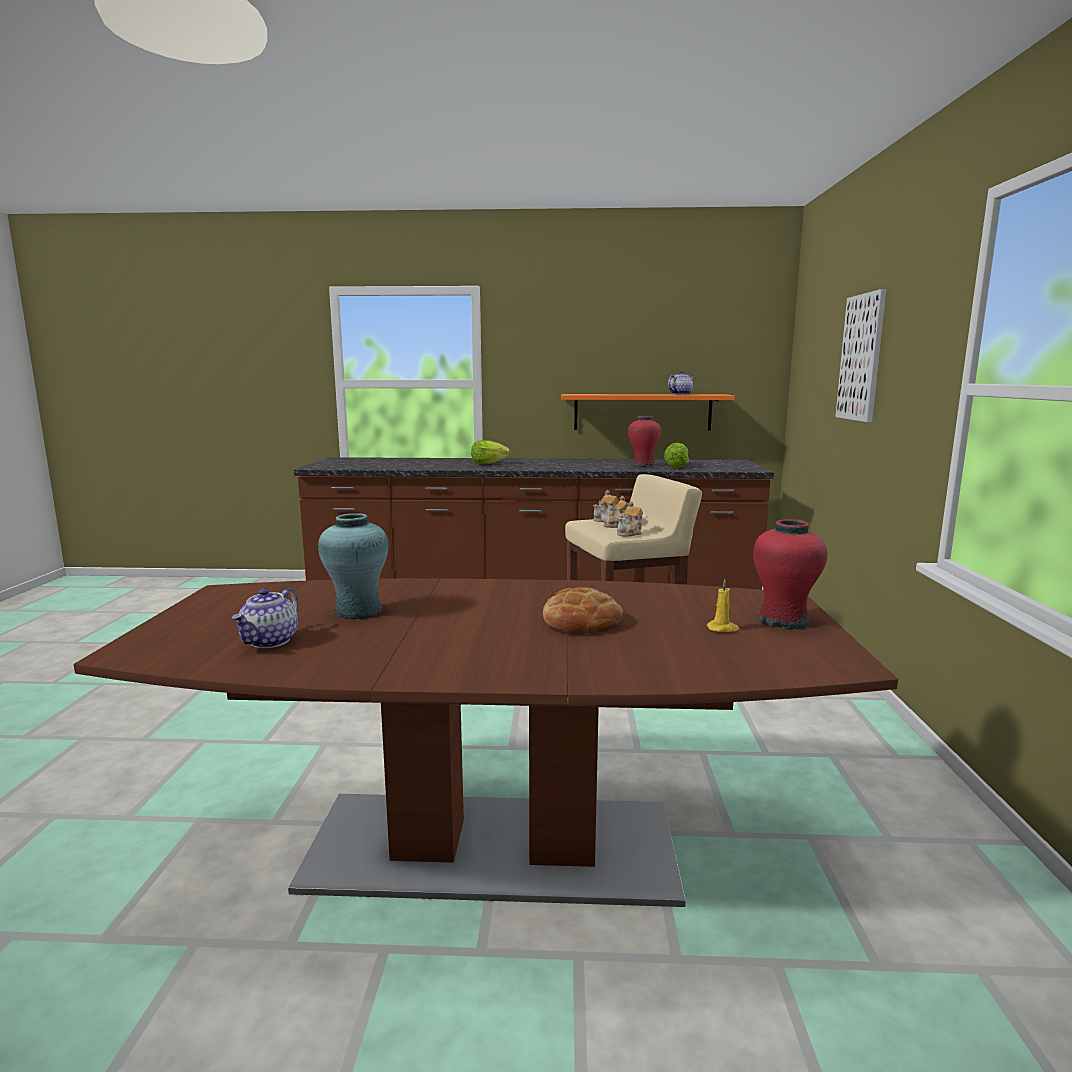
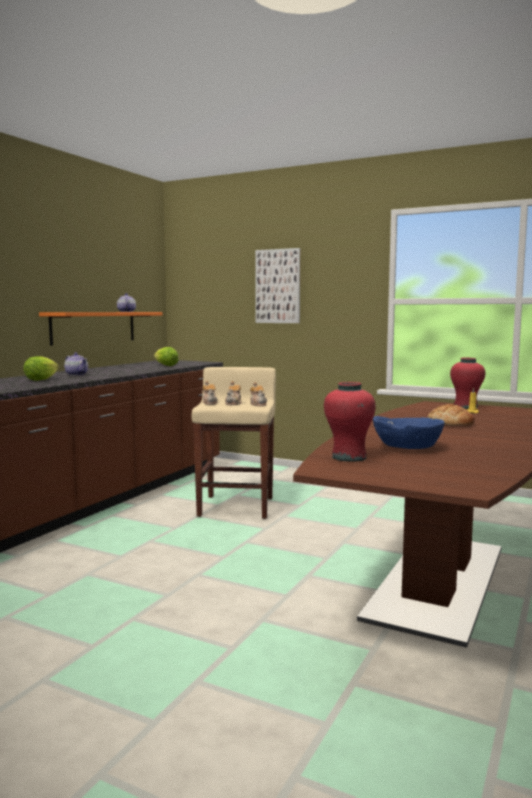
camera: 65 degrees left, 5 degrees down
(270, 641) = (460, 463): teapot -> teapot (77, 374)
(358, 611) = (407, 447): turquoise vase -> blue bowl
(643, 465) = (143, 367): red vase -> red vase (349, 457)

